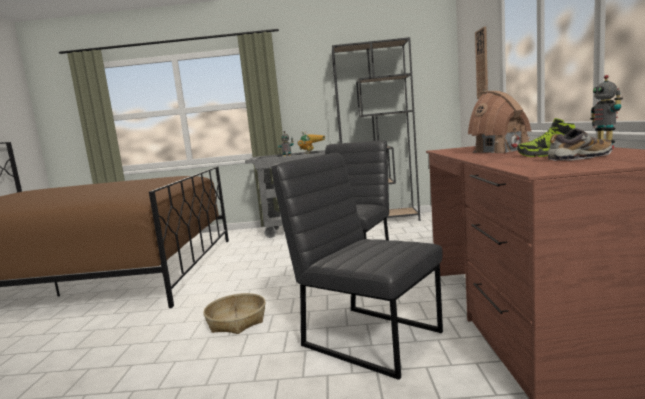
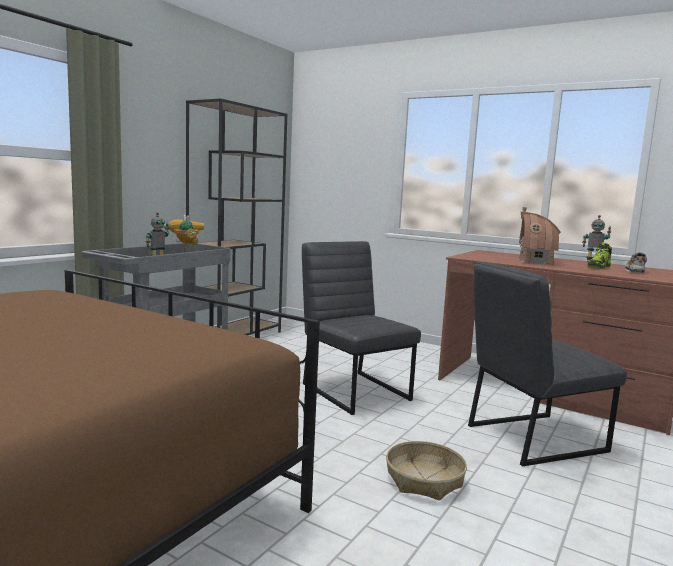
camera: 60 degrees left, 0 degrees up
(482, 64) = (356, 163): wall clock -> none

